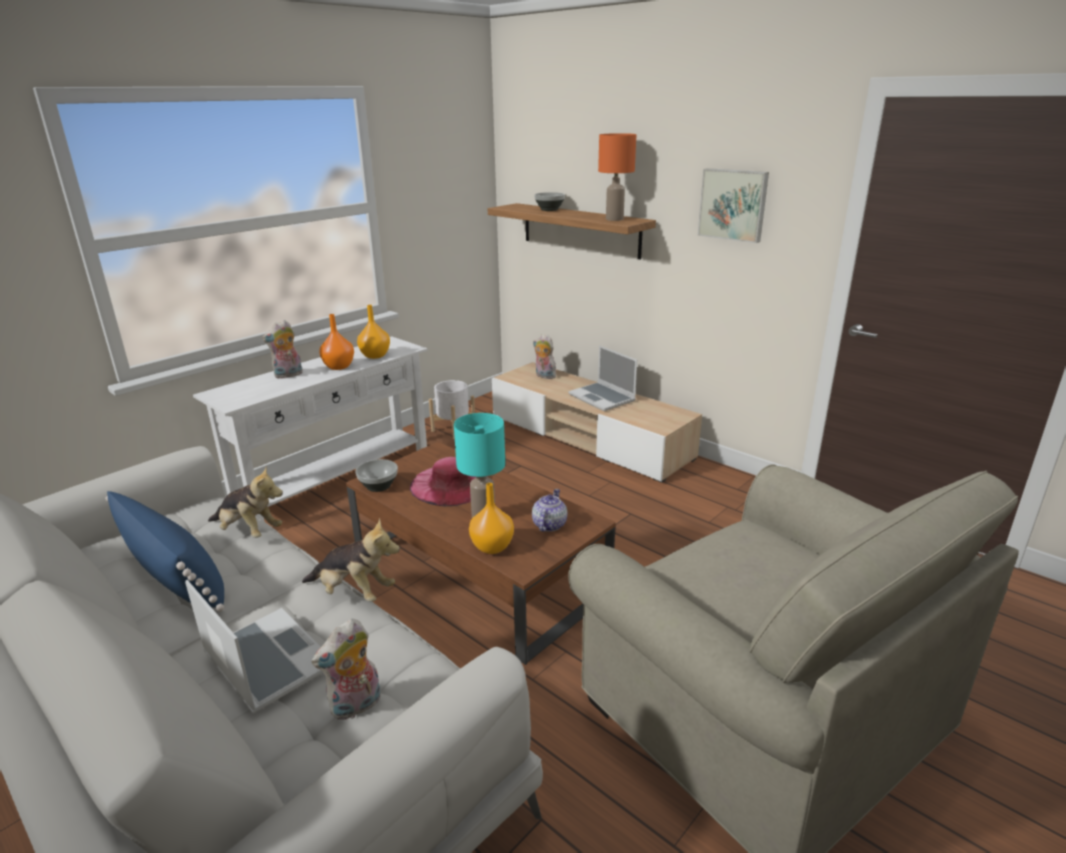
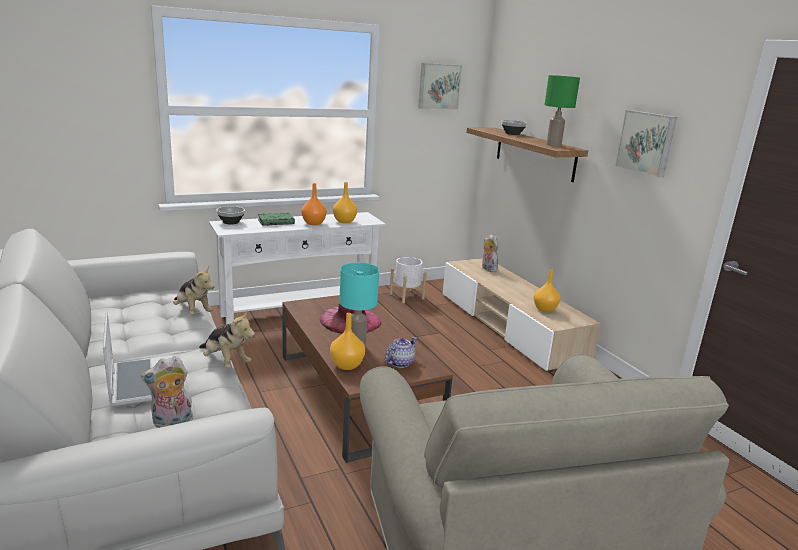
camera: 20 degrees right, 5 degrees down
(175, 577) = (131, 324): blue pillow -> none
(288, 375) = (276, 222): plush toy -> green book
(378, 486) = (300, 309): bowl -> bowl (230, 222)
(443, 159) = (438, 86): none -> picture
(603, 398) = (523, 293): laptop -> none
(614, 219) = (553, 145): orange table lamp -> green table lamp
(637, 412) = (544, 309): none -> orange vase

